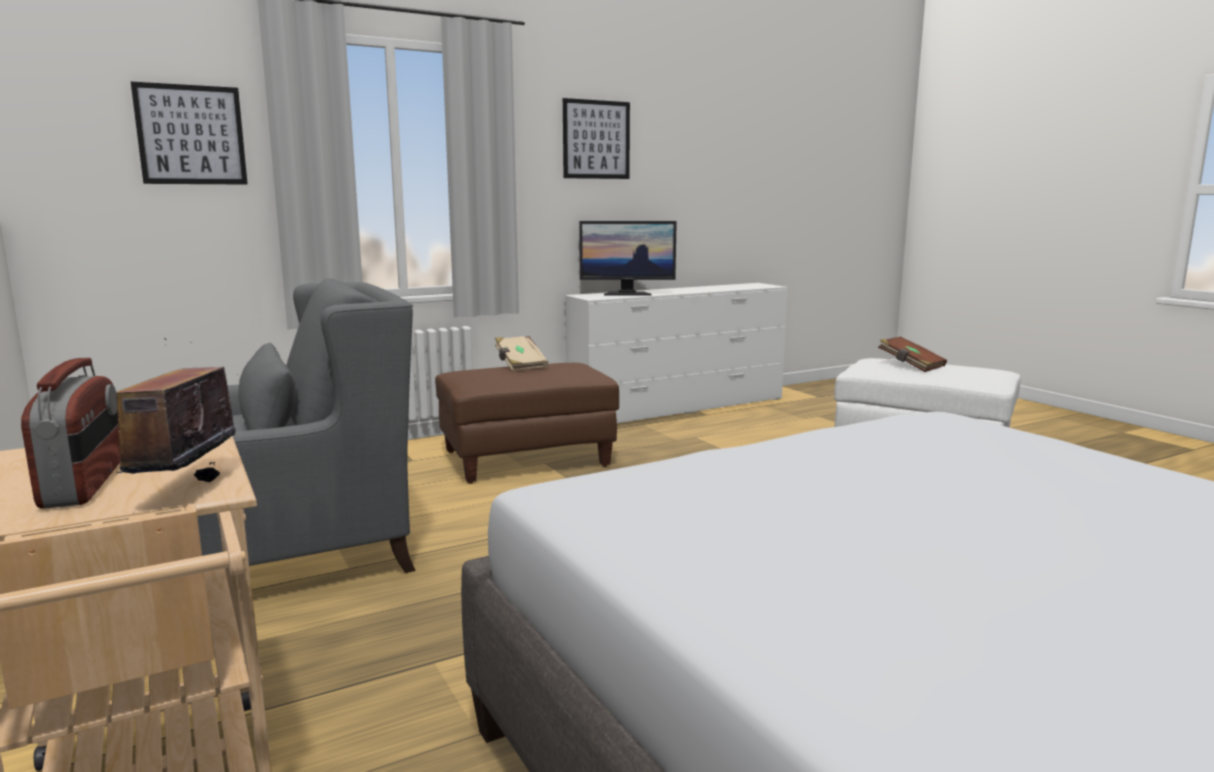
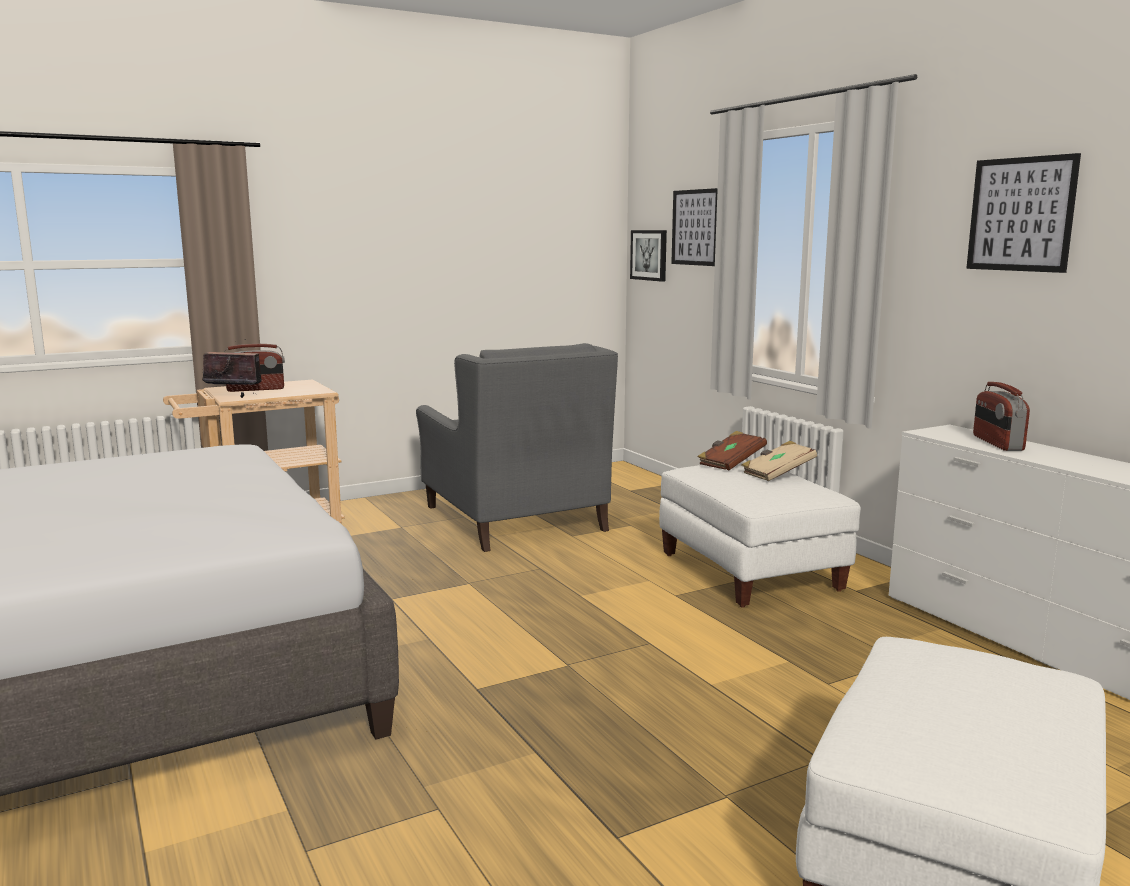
camera: 90 degrees right, 0 degrees up
(74, 172) = (649, 255): none -> picture
(526, 459) = (749, 572): brown ottoman -> white ottoman
(627, 294) = (997, 443): monitor -> radio
(910, 365) = (957, 684): brown book -> brown book (730, 463)

